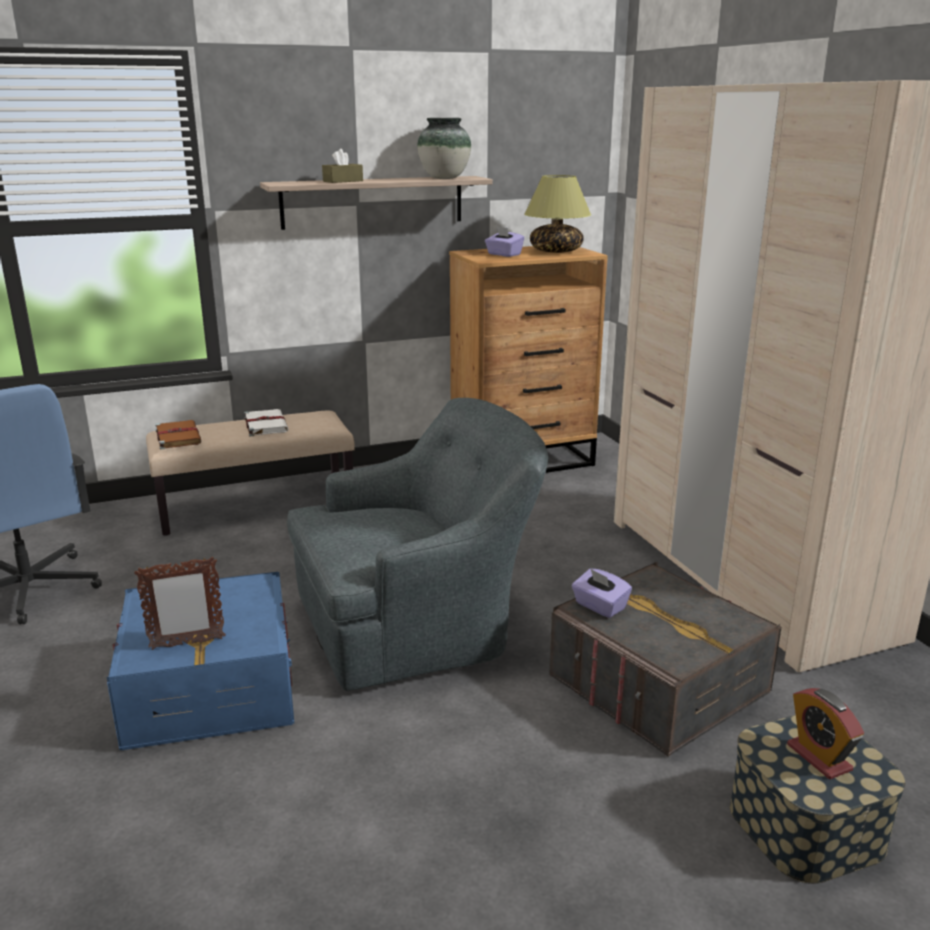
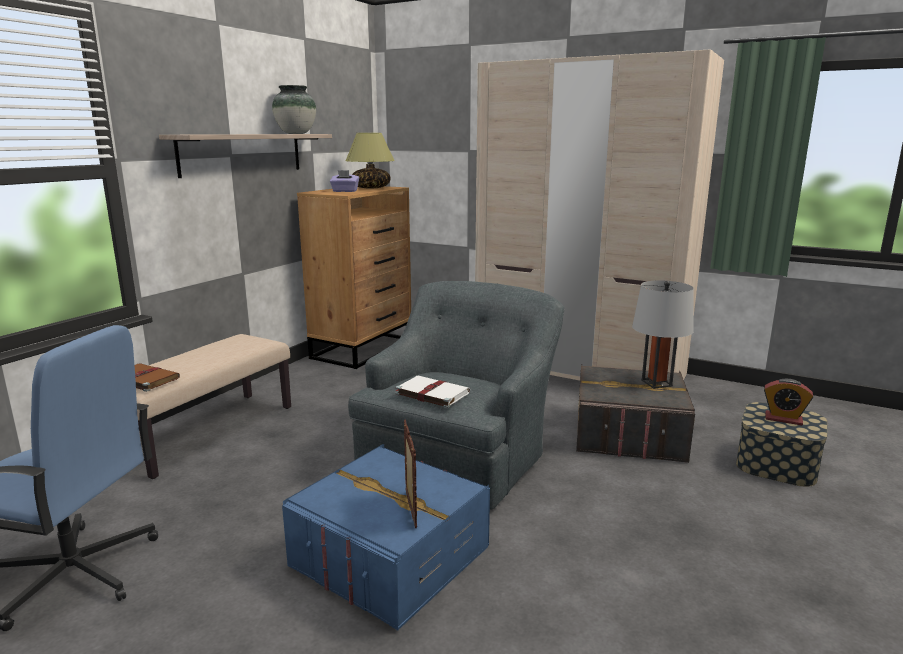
camera: 40 degrees left, 5 degrees down
(187, 644) = (410, 510): picture frame -> picture frame turned 45 degrees counterclockwise
(265, 424) = (210, 352): white book -> white book (431, 393)
(343, 181) = (232, 134): brown tissue box -> none
(599, 606) = (599, 392): purple tissue box -> none
(705, 625) = (656, 383): none -> grey table lamp

